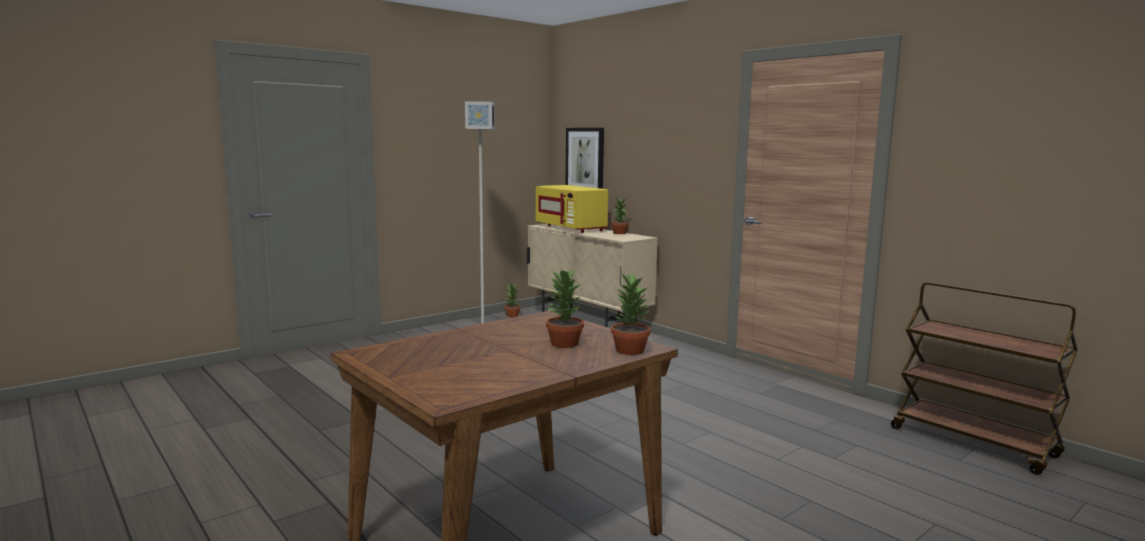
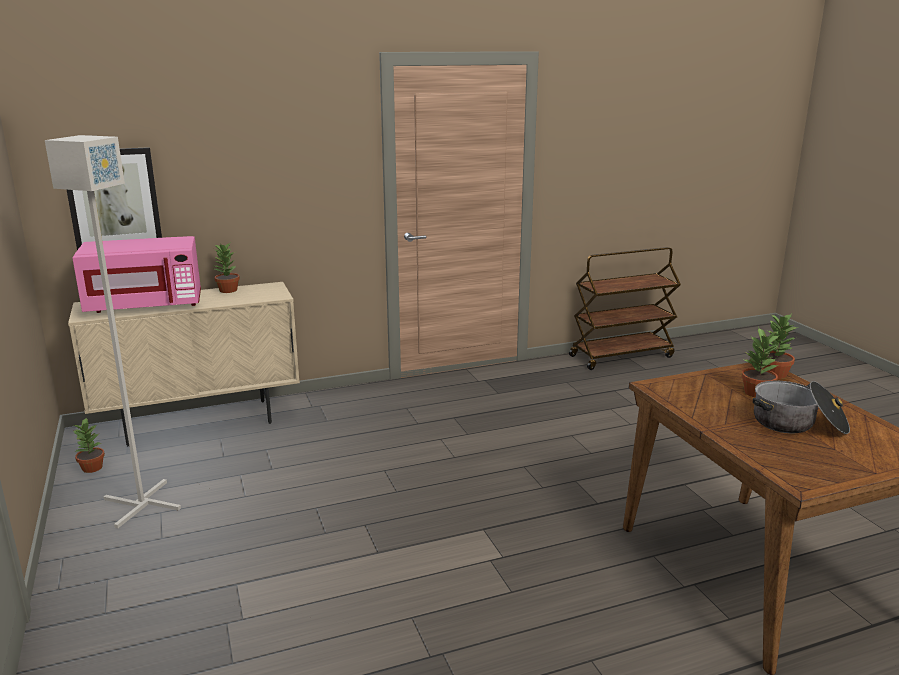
camera: 70 degrees left, 10 degrees up
(493, 355) = (798, 424): none -> cooking pot
(571, 228) = (146, 305): yellow microwave -> pink microwave

